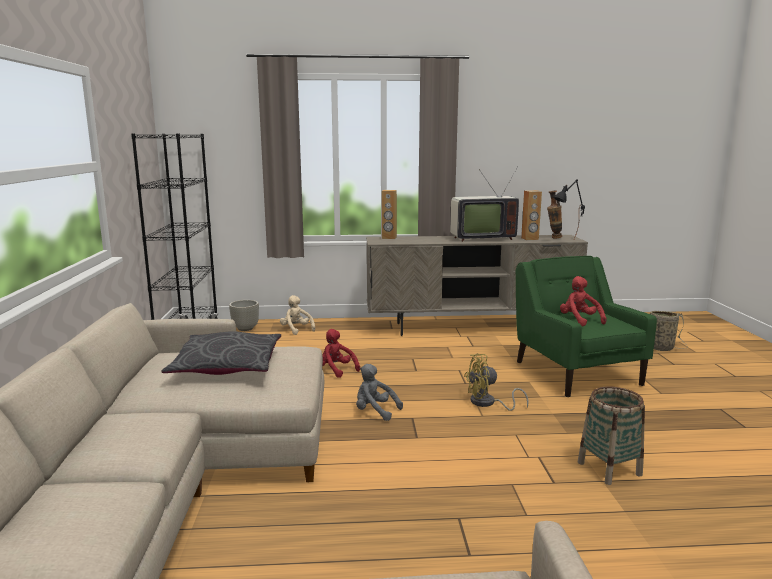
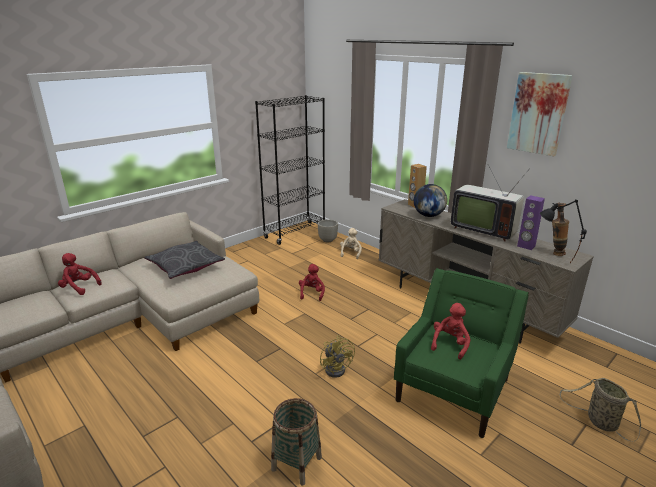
camera: 50 degrees right, 10 degrees up
(116, 448) = (79, 287): none -> red plush toy
(375, 411) = (273, 332): grey plush toy -> none
(420, 240) = (428, 215): none -> globe
(487, 403) = (337, 368): yellow fan -> yellow fan turned 150 degrees counterclockwise
(492, 122) = (538, 113): none -> picture
(530, 239) = (526, 246): brown speaker -> purple speaker

